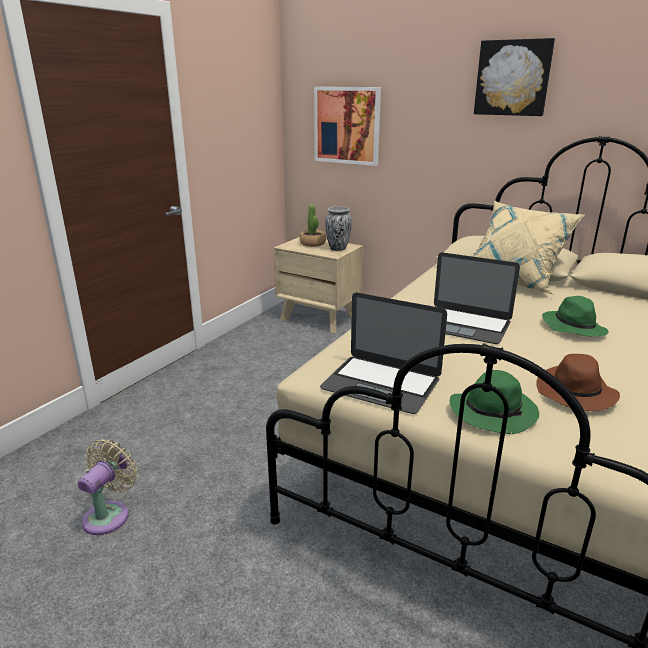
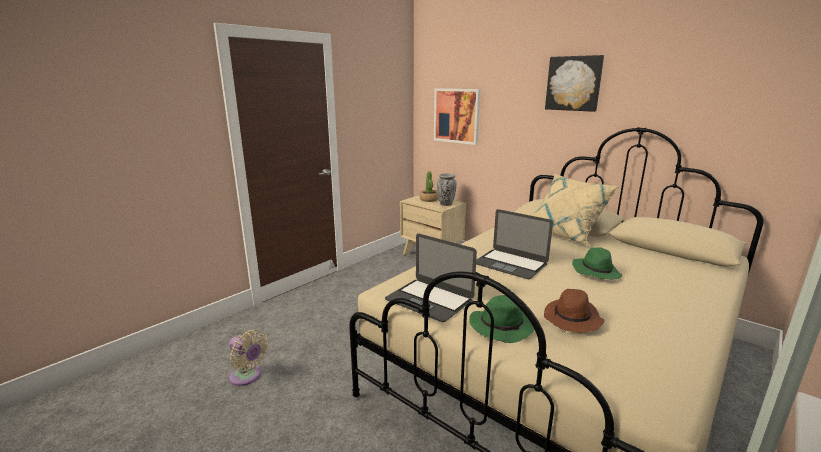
camera: 10 degrees right, 5 degrees down
(109, 514) = (247, 377): beige fan -> beige fan turned 90 degrees clockwise

